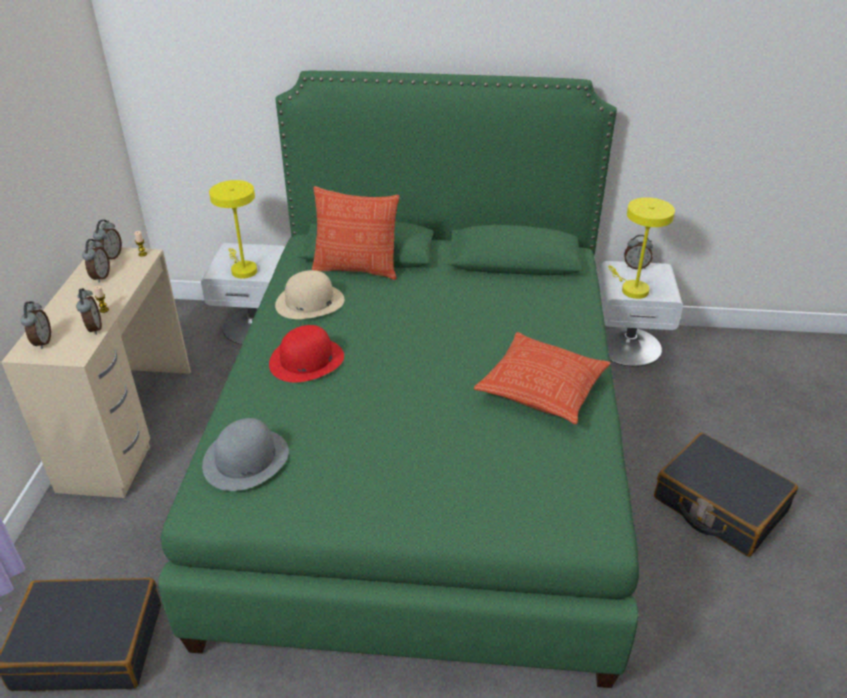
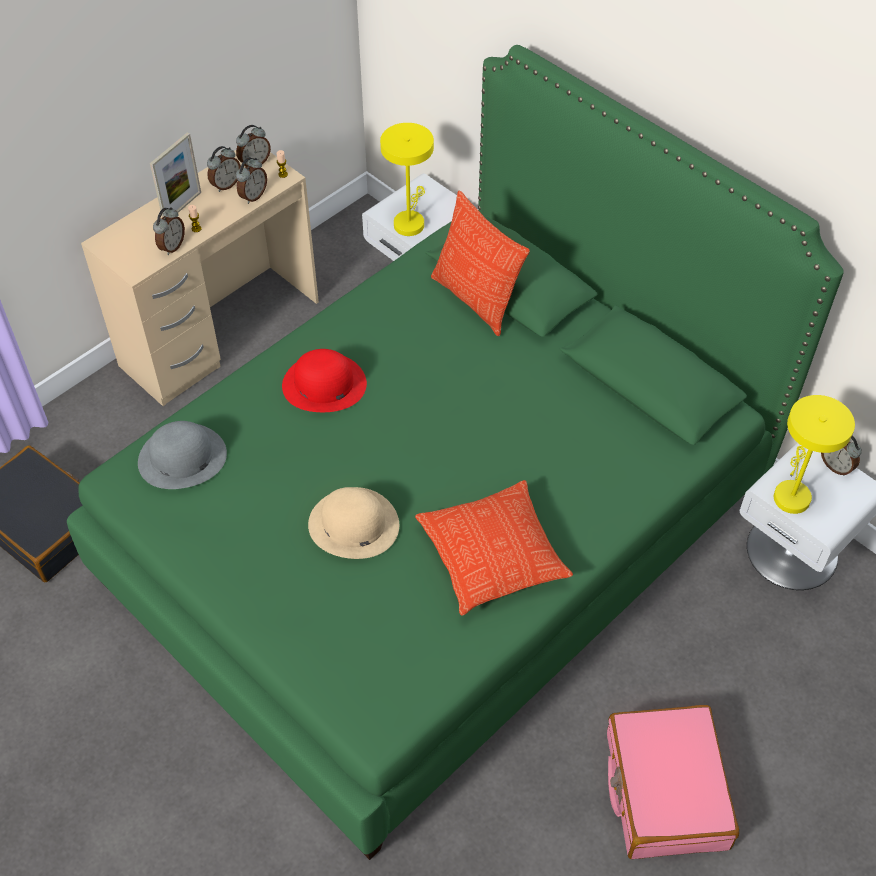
camera: 40 degrees right, 15 degrees up
(42, 342) = (123, 238): alarm clock -> alarm clock (253, 196)
(76, 303) = (182, 207): none -> picture frame
(309, 302) = (392, 316): beige hat -> beige hat (353, 524)
(719, 505) = (665, 790): black suitcase -> pink suitcase

